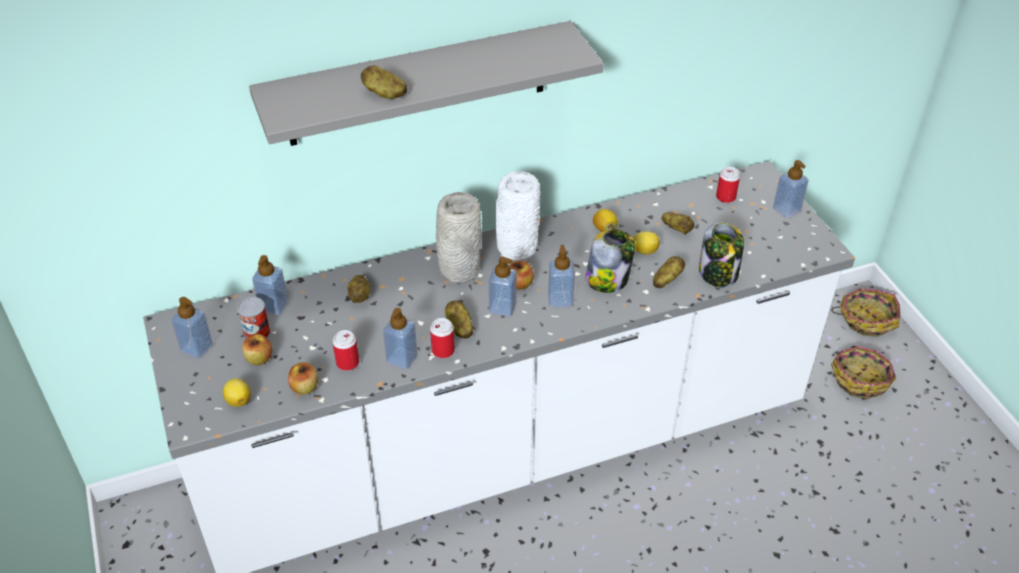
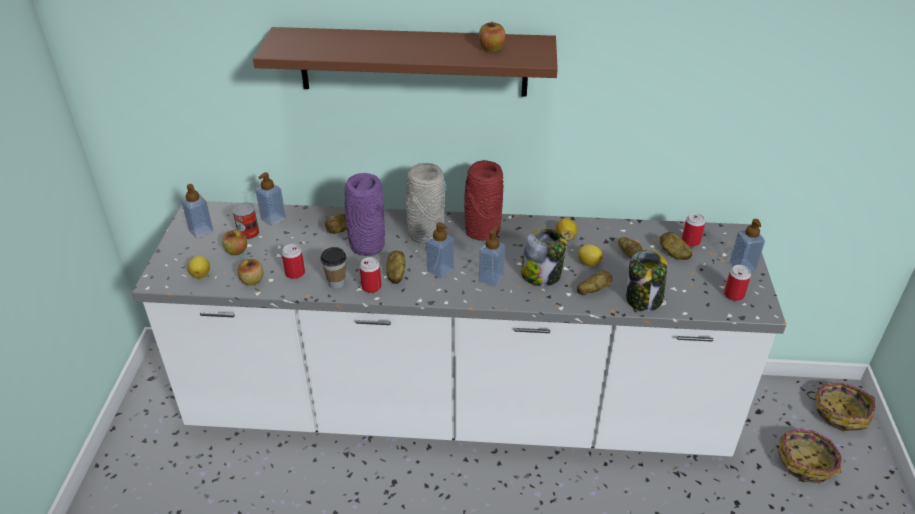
camera: 25 degrees right, 5 degrees down
(384, 93) = (361, 52): potato -> potato (673, 254)
(402, 358) = (336, 283): soap dispenser -> cup
(405, 305) = (366, 246): none -> purple vase
(418, 84) = (413, 62): grey shelf -> brown shelf
(515, 248) = (481, 230): white vase -> red vase
(520, 284) = (466, 257): apple -> apple (491, 48)
(795, 242) = (733, 295): none -> can

